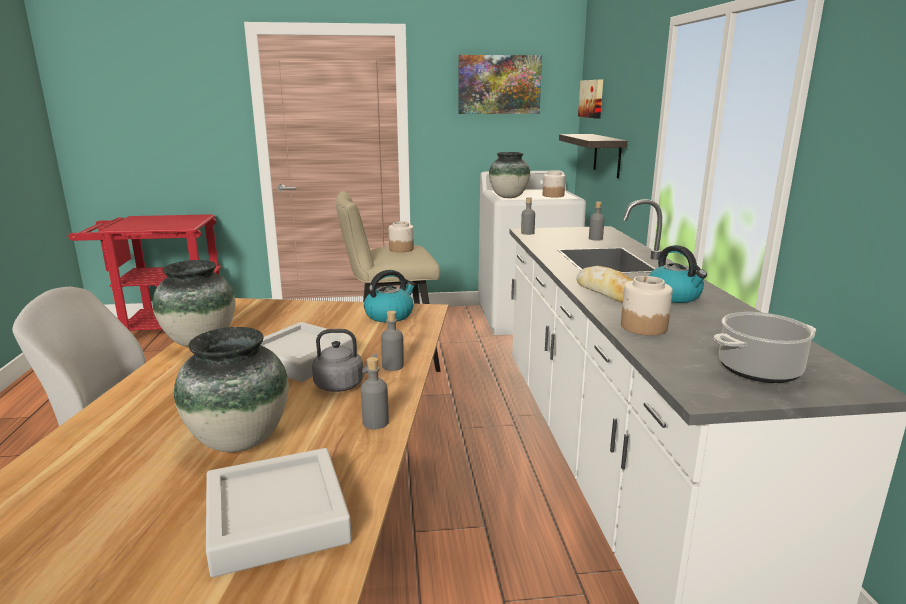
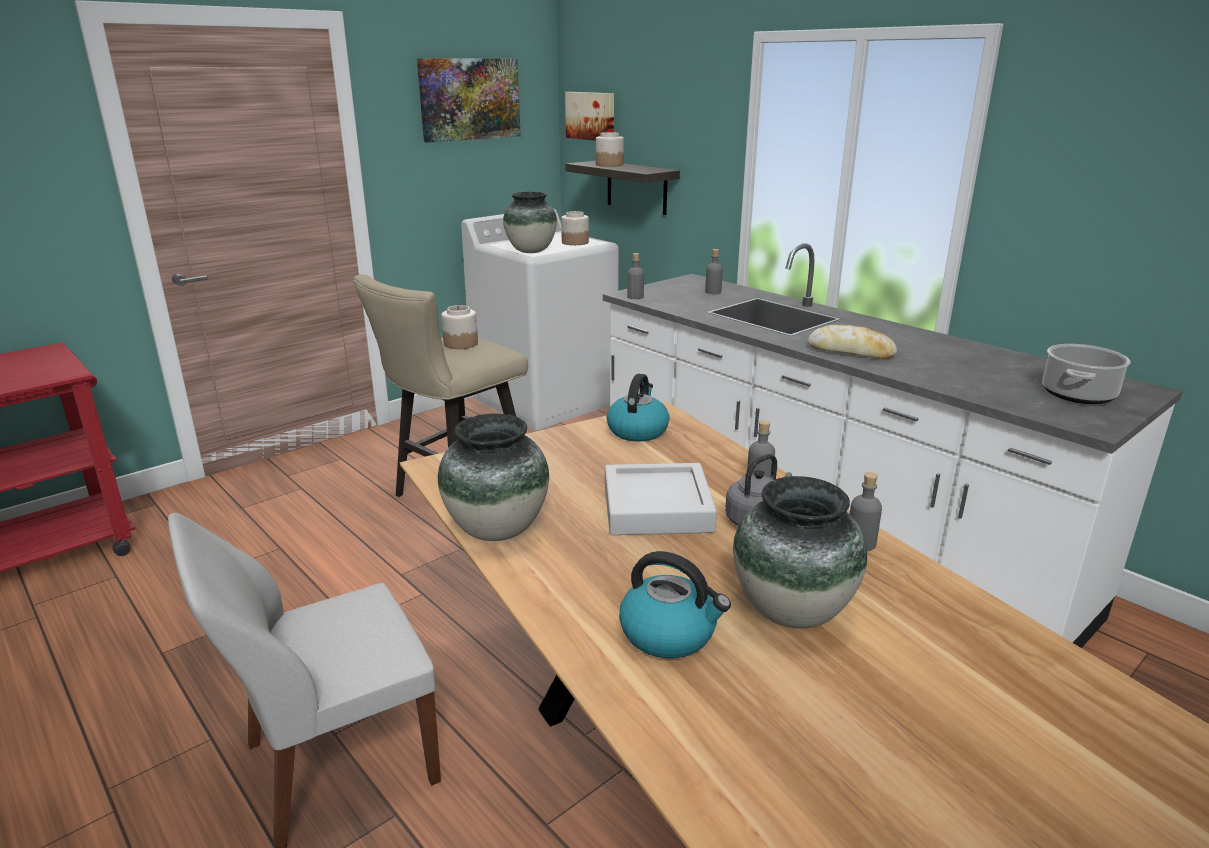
camera: 35 degrees left, 5 degrees up
(277, 518) = (968, 657): grey tray -> none
(643, 327) = (943, 378): jar -> jar (609, 165)
(674, 296) = (902, 342): kettle -> kettle (669, 634)

